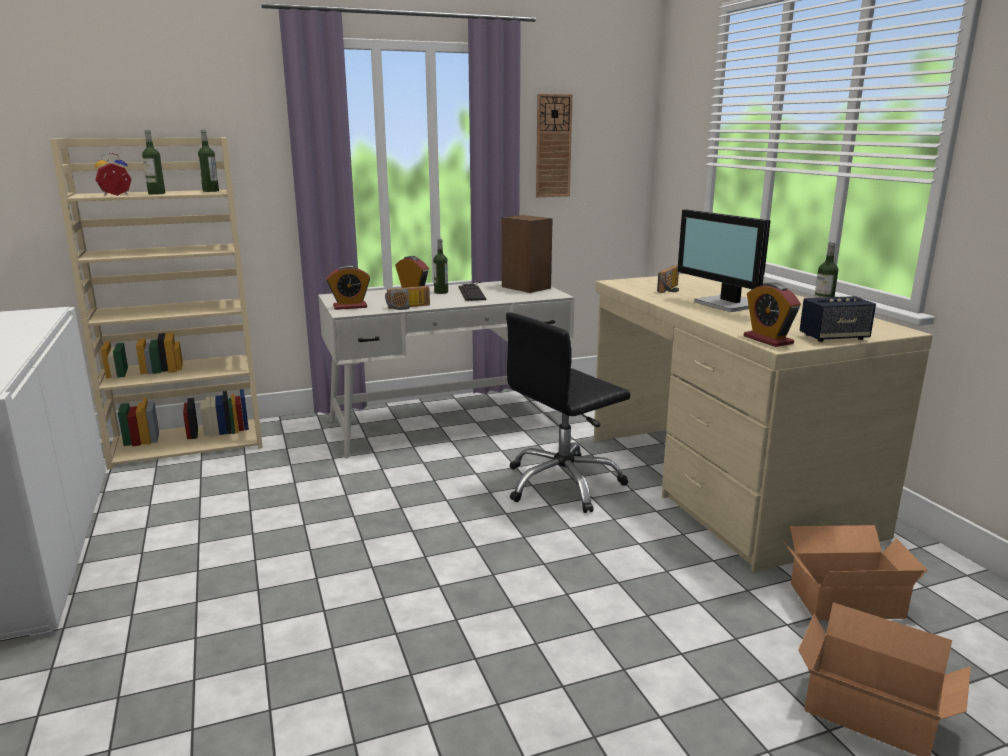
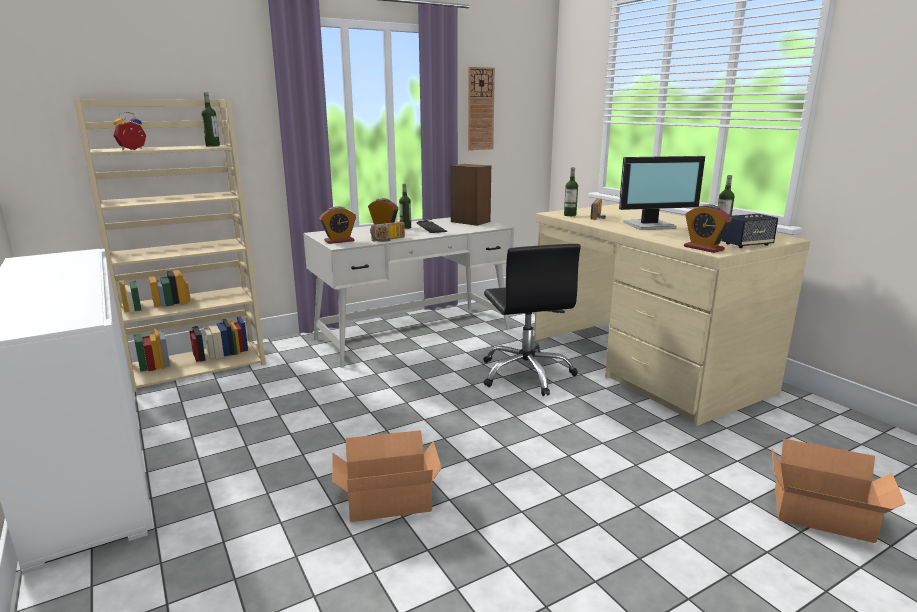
camera: 10 degrees left, 0 degrees up
(156, 193) = (168, 148): bottle -> bottle (570, 215)
(563, 484) = (526, 374): black office chair -> black office chair turned 60 degrees counterclockwise
(728, 304) = (651, 226): monitor -> monitor turned 60 degrees counterclockwise
(842, 598) = (766, 438): cardboard box -> cardboard box (386, 498)

